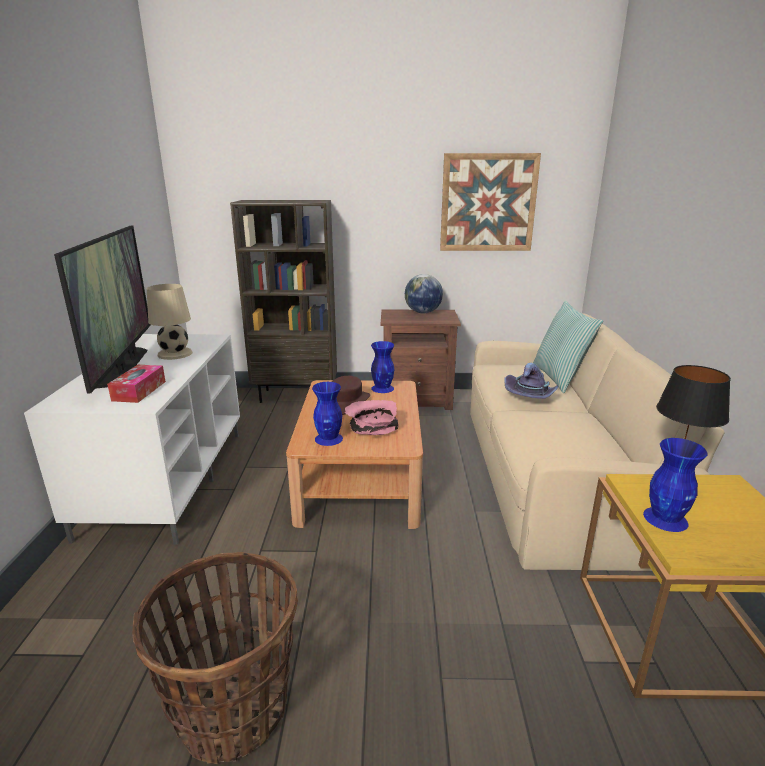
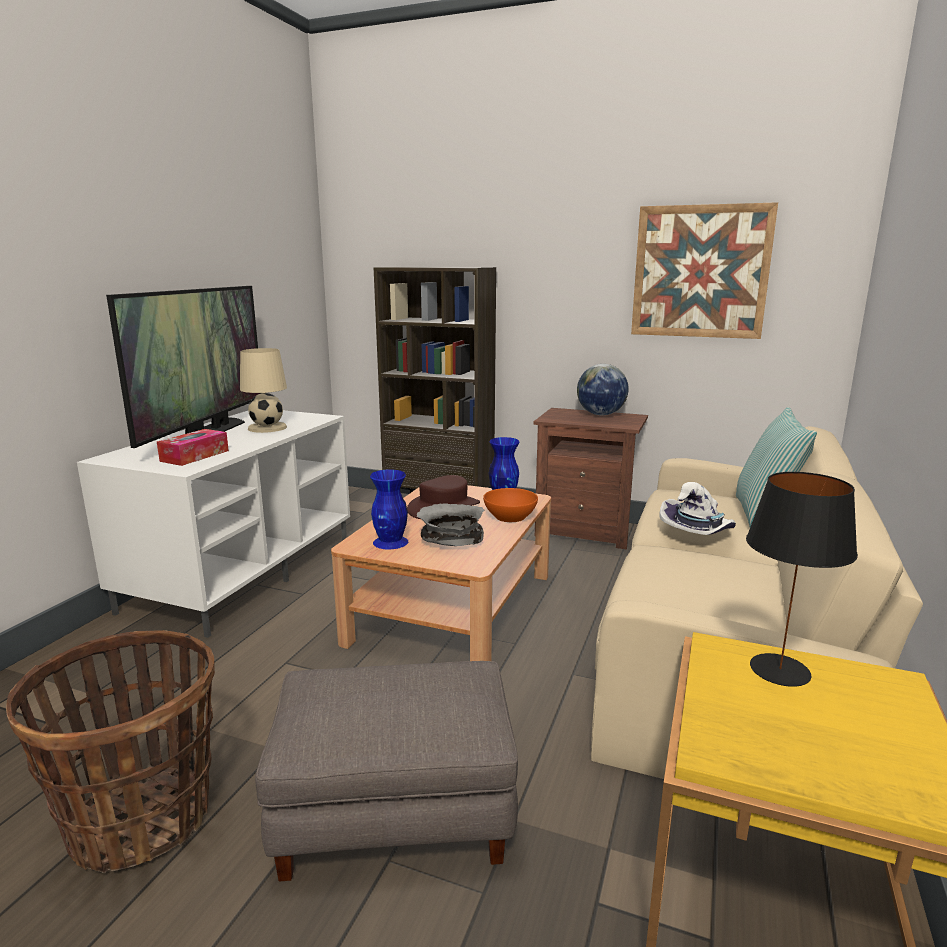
camera: 20 degrees right, 5 degrees down
(371, 429) = (449, 540): pink bowl -> grey bowl
(399, 403) = (510, 516): none -> orange bowl
(420, 641) = (393, 810): none -> grey ottoman
(530, 396) = (697, 532): purple hat -> white hat
(666, 519) = (730, 704): blue vase -> none

